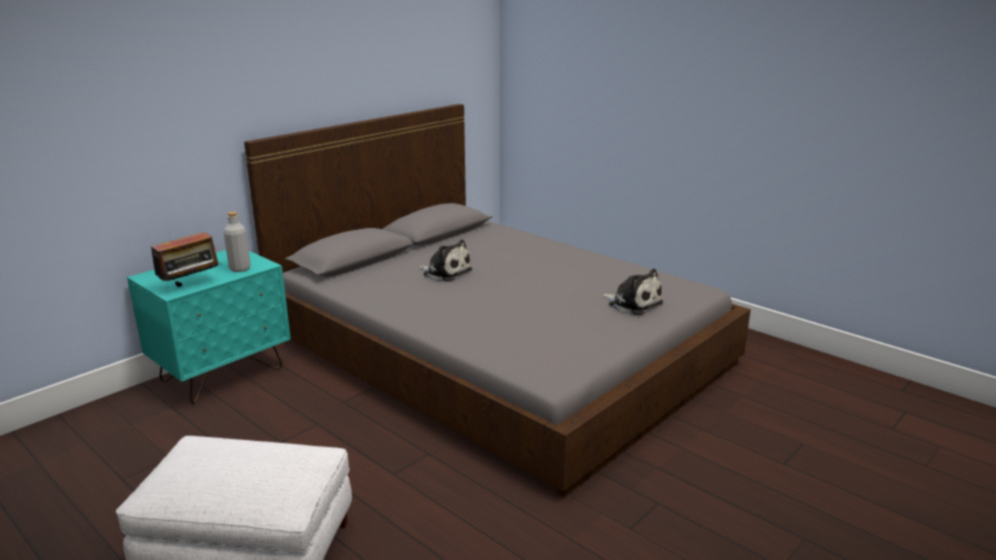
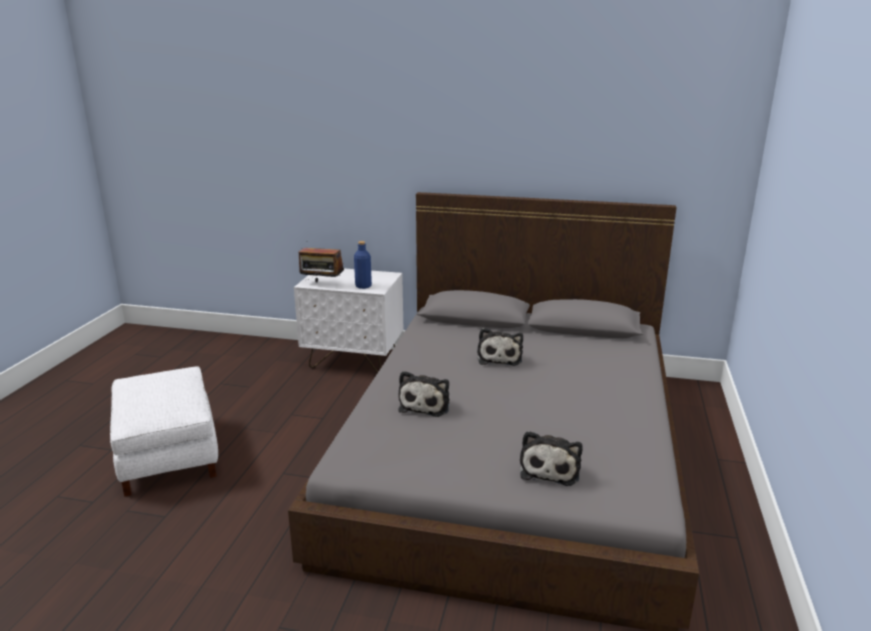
camera: 60 degrees right, 0 degrees up
(222, 374) = (354, 360): turquoise nightstand -> white nightstand
(240, 268) = (363, 286): grey bottle -> blue bottle
(491, 319) = (426, 404): none -> plush toy

